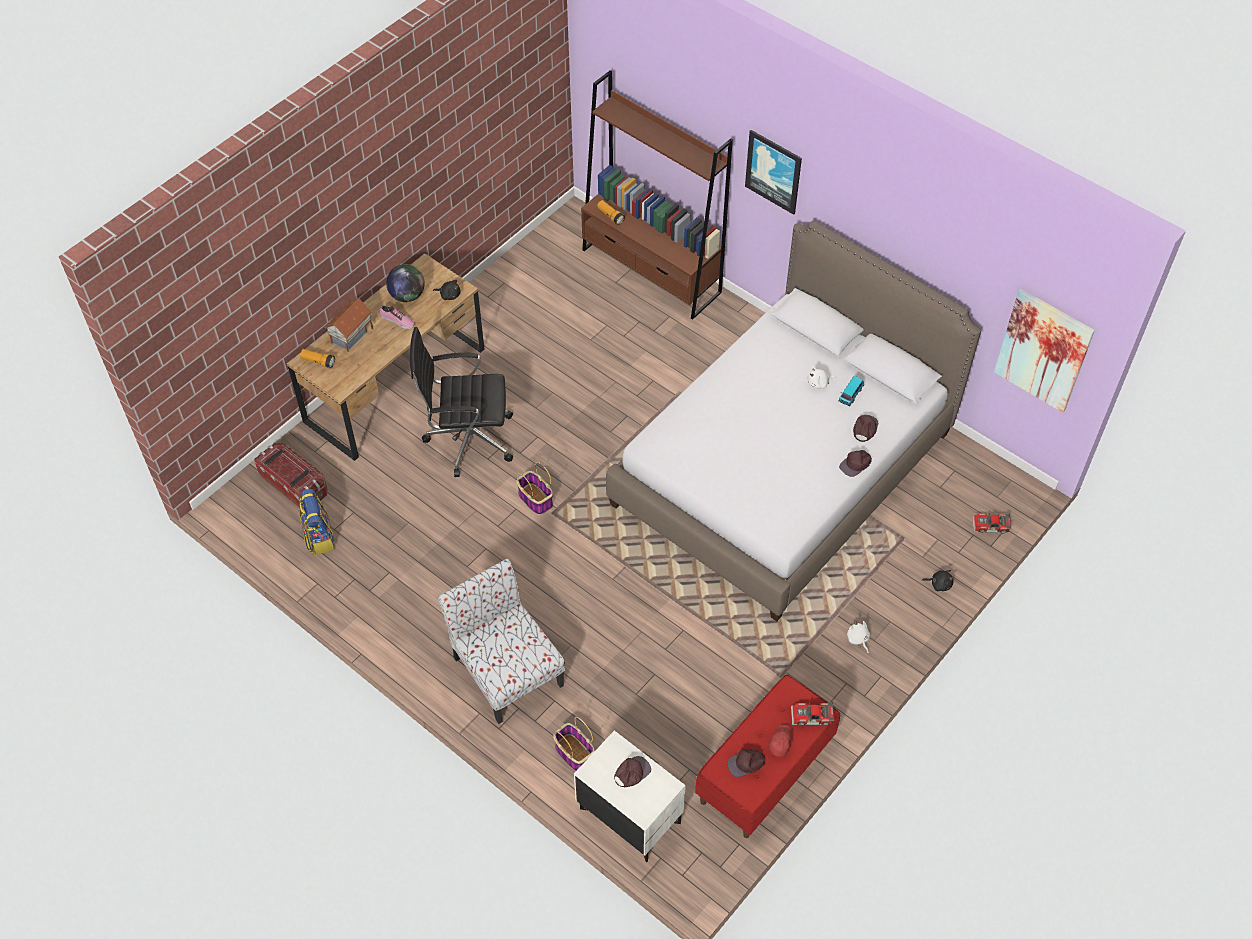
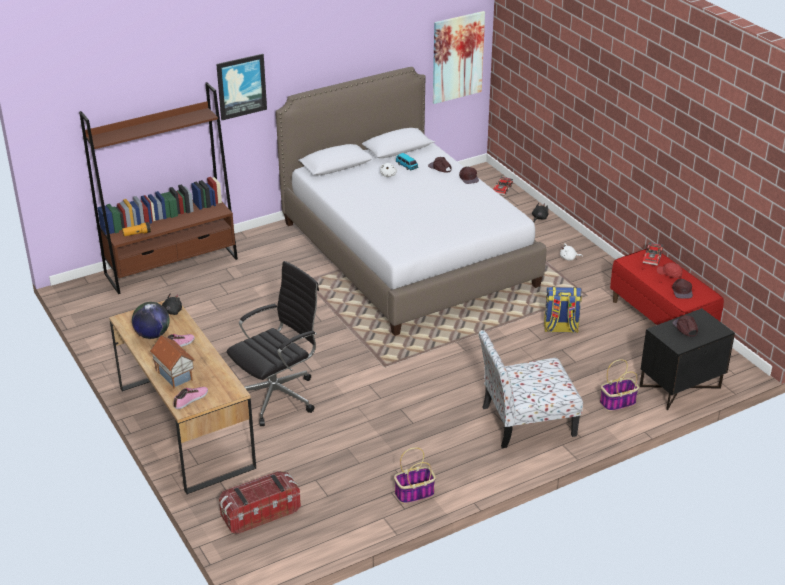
camera: 70 degrees left, 20 degrees down
(318, 362) = (191, 400): flashlight -> shoe
(319, 537) = (331, 507): backpack -> backpack (560, 328)
(467, 439) = (277, 396): black office chair -> black office chair turned 150 degrees counterclockwise
(535, 499) = (365, 373): basket -> basket (414, 494)
(629, 816) = (680, 388): white nightstand -> black nightstand

